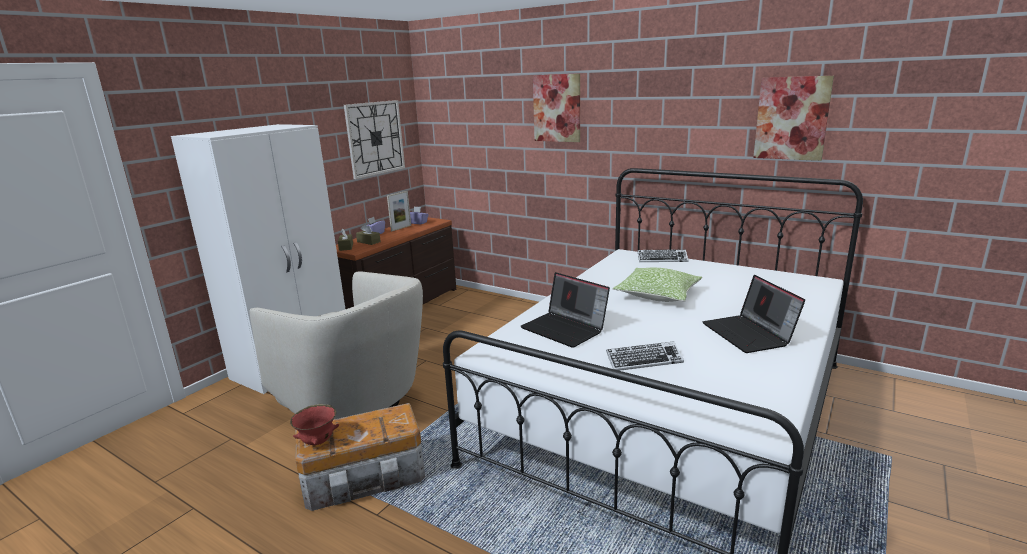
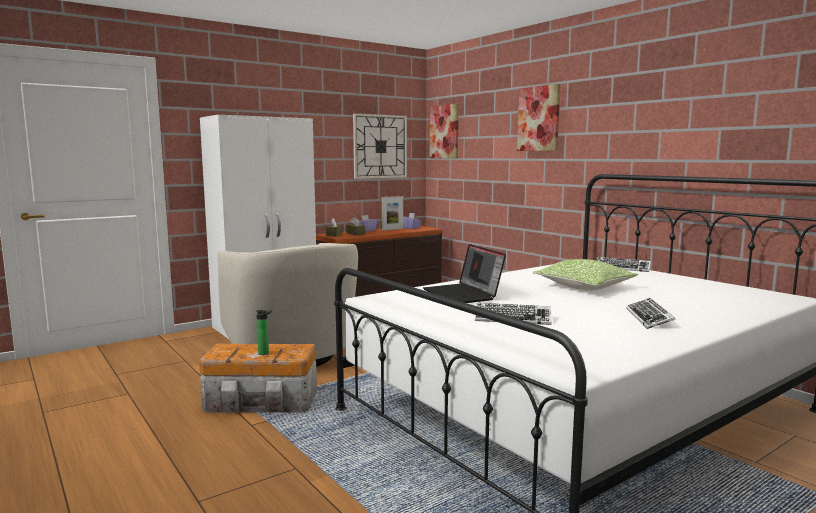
camera: 20 degrees right, 10 degrees down
(318, 441) = (223, 352): red bowl -> none
(368, 431) = (265, 353): none -> bottle
(749, 334) = (649, 318): laptop -> keyboard
(792, 118) = (765, 115): picture -> picture (444, 131)

